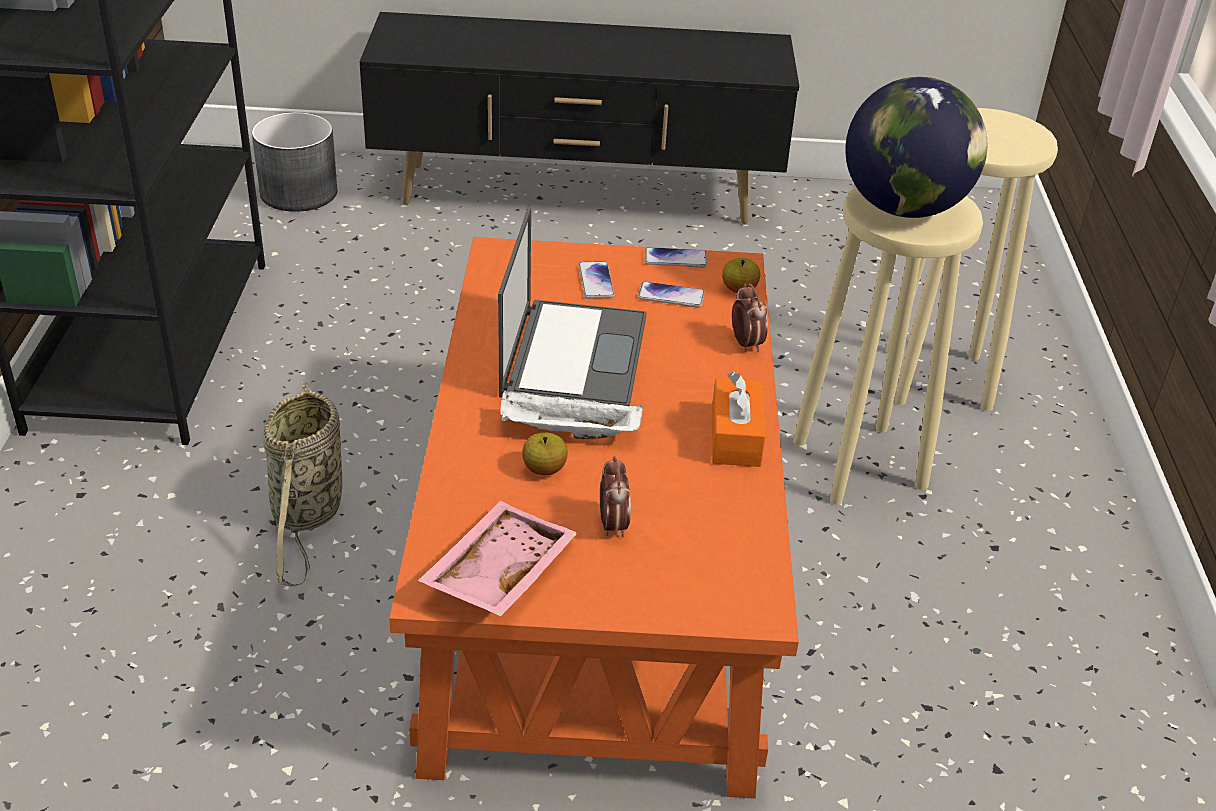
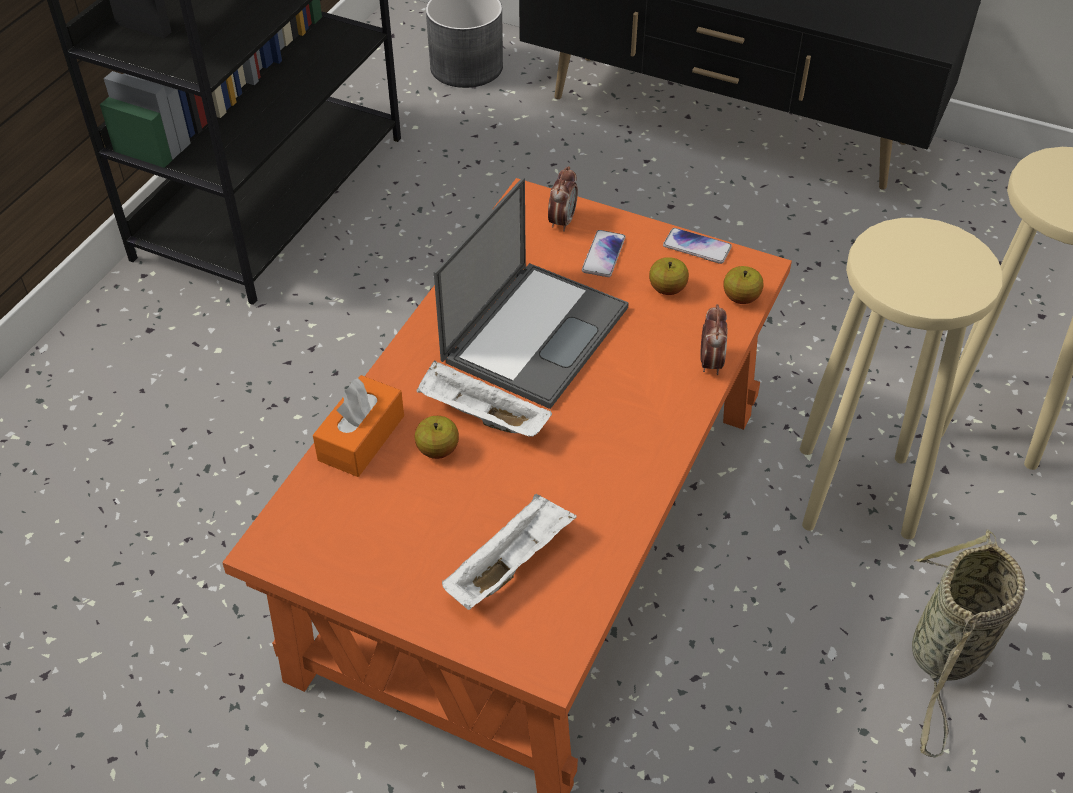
camera: 25 degrees right, 10 degrees up
(307, 515) = (316, 401): basket -> basket (946, 657)
(497, 572) = (336, 545): pink tray -> none
(613, 525) = (465, 528): alarm clock -> alarm clock (562, 221)
(671, 296) = (667, 289): phone -> apple
(673, 543) = (510, 564): none -> white tray
(735, 437) = (637, 465): orange tissue box -> orange tissue box (361, 438)
(904, 208) = (915, 263): globe -> none

